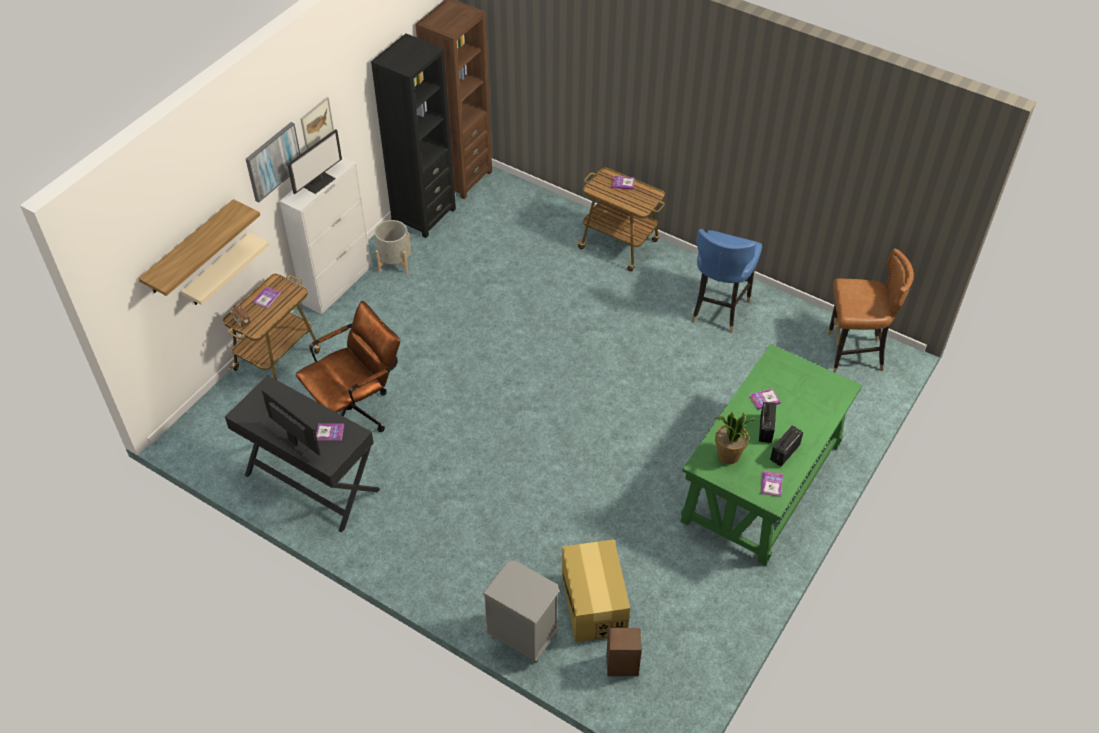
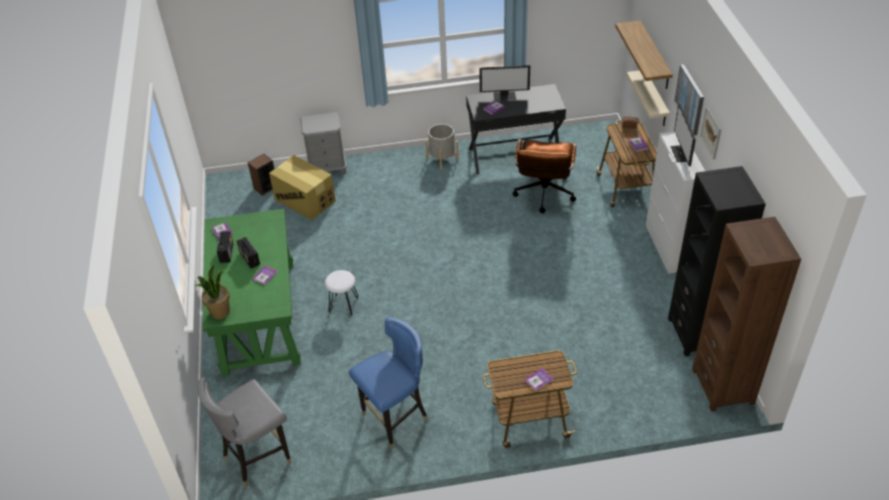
camera: 140 degrees right, 5 degrees down
(395, 263) = (658, 286): grey planter -> grey planter (442, 159)
(670, 435) = (344, 305): none -> white stool
(718, 309) = (395, 420): blue chair -> blue chair turned 75 degrees clockwise
(728, 455) = (261, 230): potted plant -> potted plant (220, 312)
(853, 354) = (257, 458): brown chair -> grey chair

